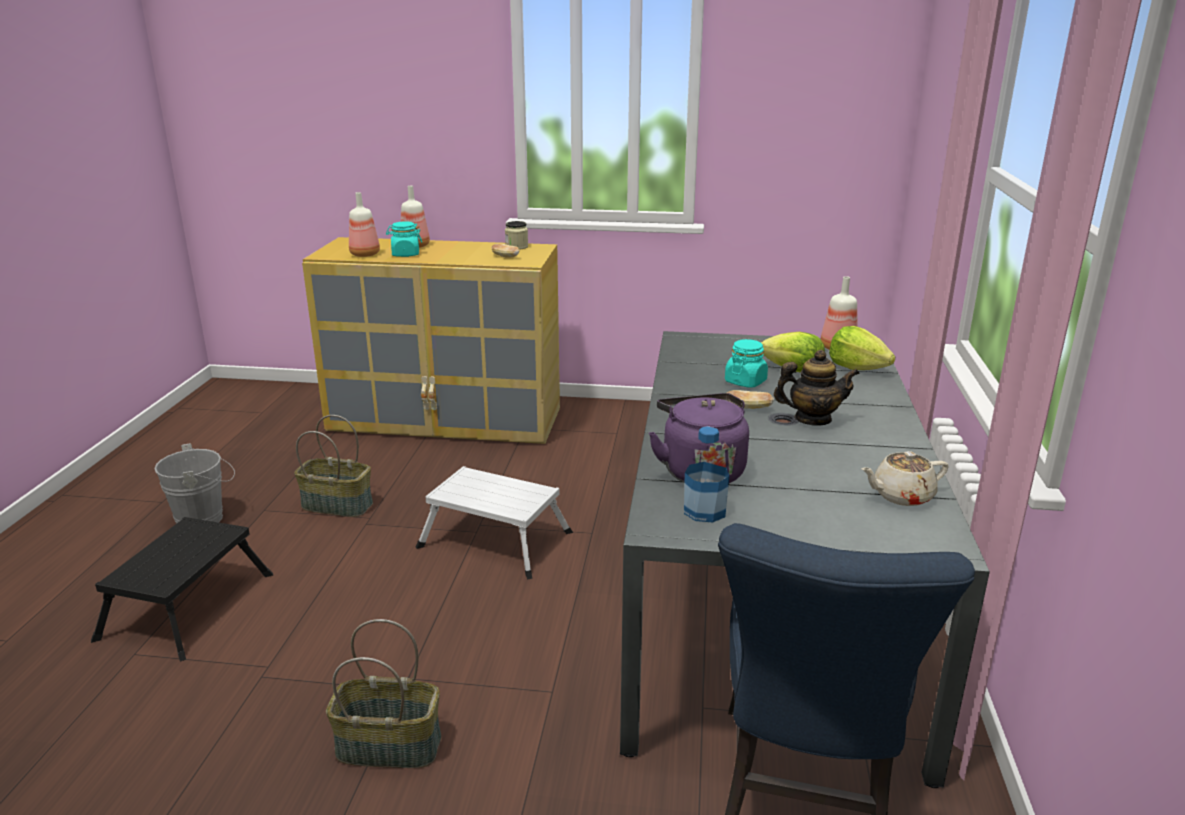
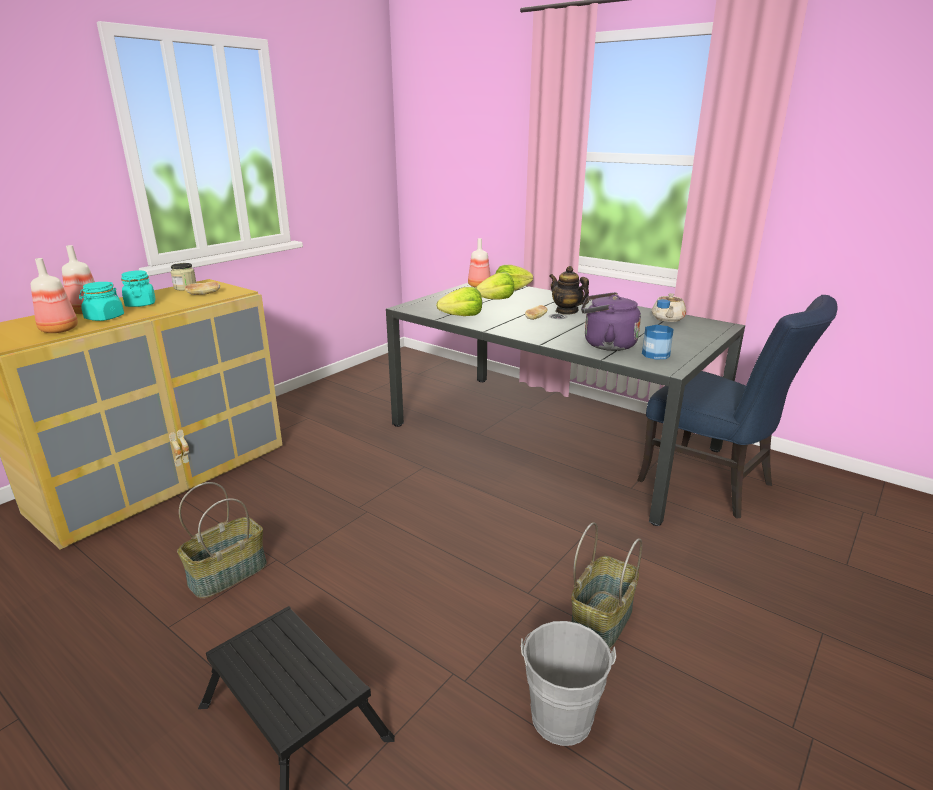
camera: 60 degrees left, 0 degrees up
(205, 519) = (121, 680): grey bucket -> grey bucket (561, 712)
(494, 539) = (387, 506): white step ladder -> none
(692, 369) = (462, 316): none -> lettuce
(745, 382) = (498, 311): turquoise jar -> turquoise jar (141, 304)
(812, 419) = (566, 311): teapot -> teapot turned 75 degrees counterclockwise

